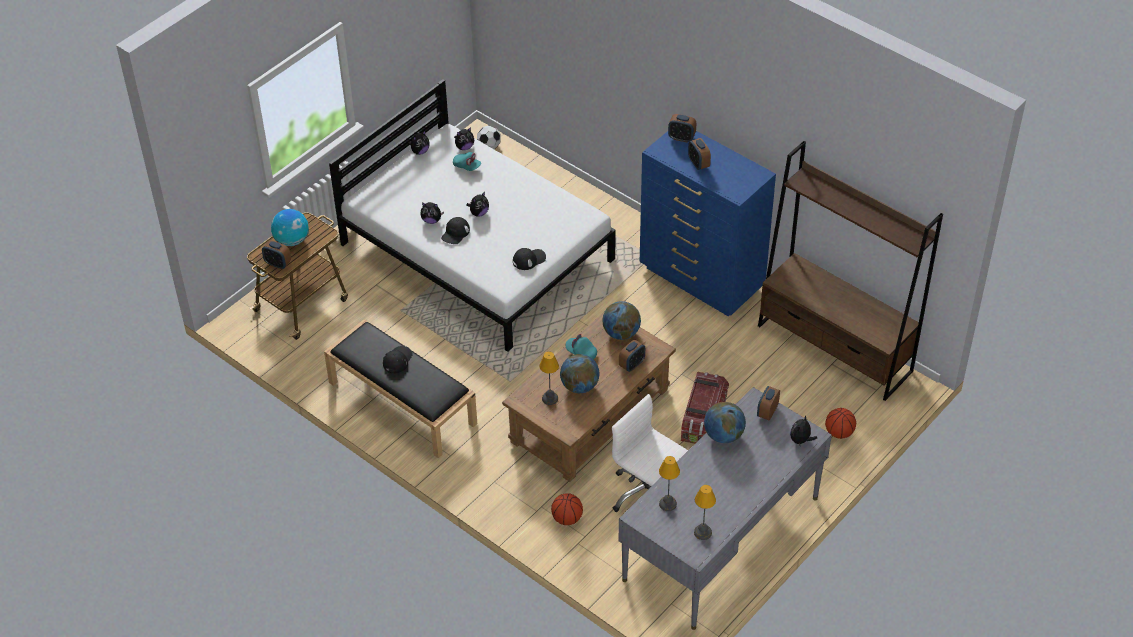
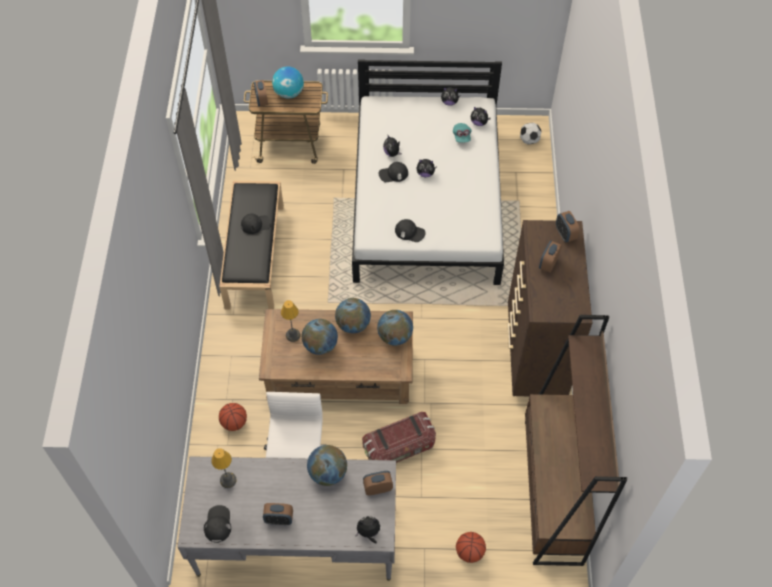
camera: 50 degrees right, 10 degrees up
(581, 353) = (353, 324): turquoise cap -> globe
(632, 364) = (370, 364): alarm clock -> alarm clock (279, 519)
(701, 279) = (535, 352): blue dresser -> brown dresser
(703, 533) = (218, 524): table lamp -> black cap

